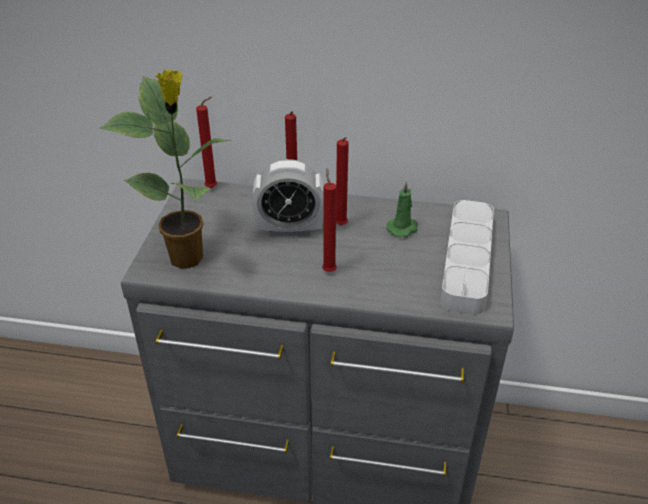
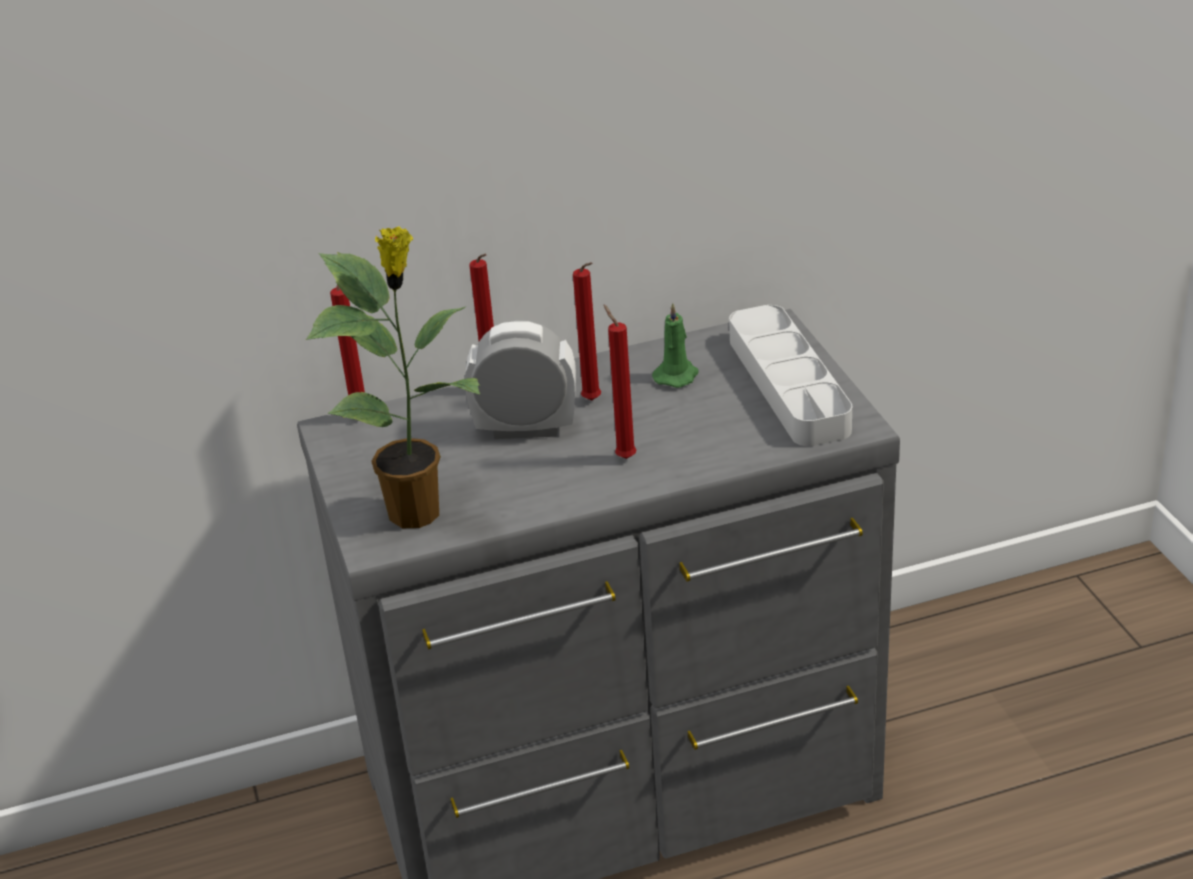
camera: 25 degrees left, 5 degrees down
(289, 229) = (526, 429): alarm clock -> alarm clock turned 150 degrees counterclockwise

